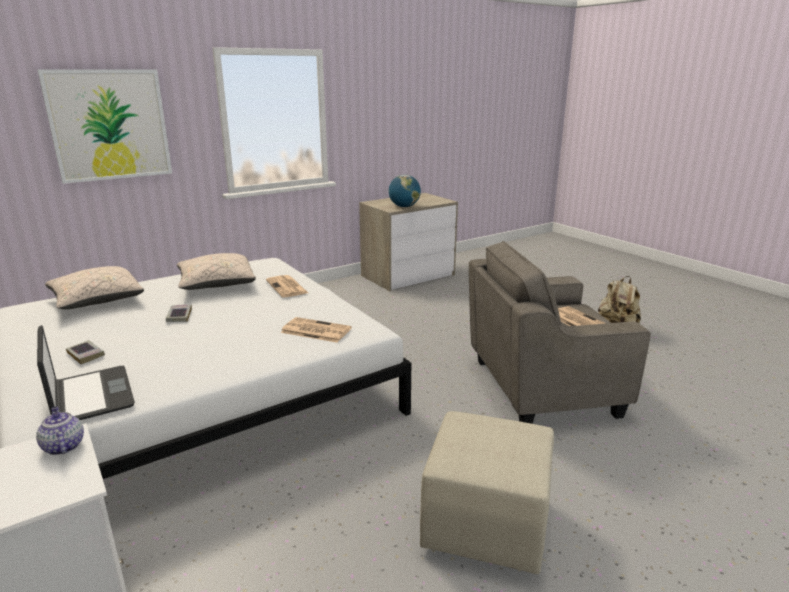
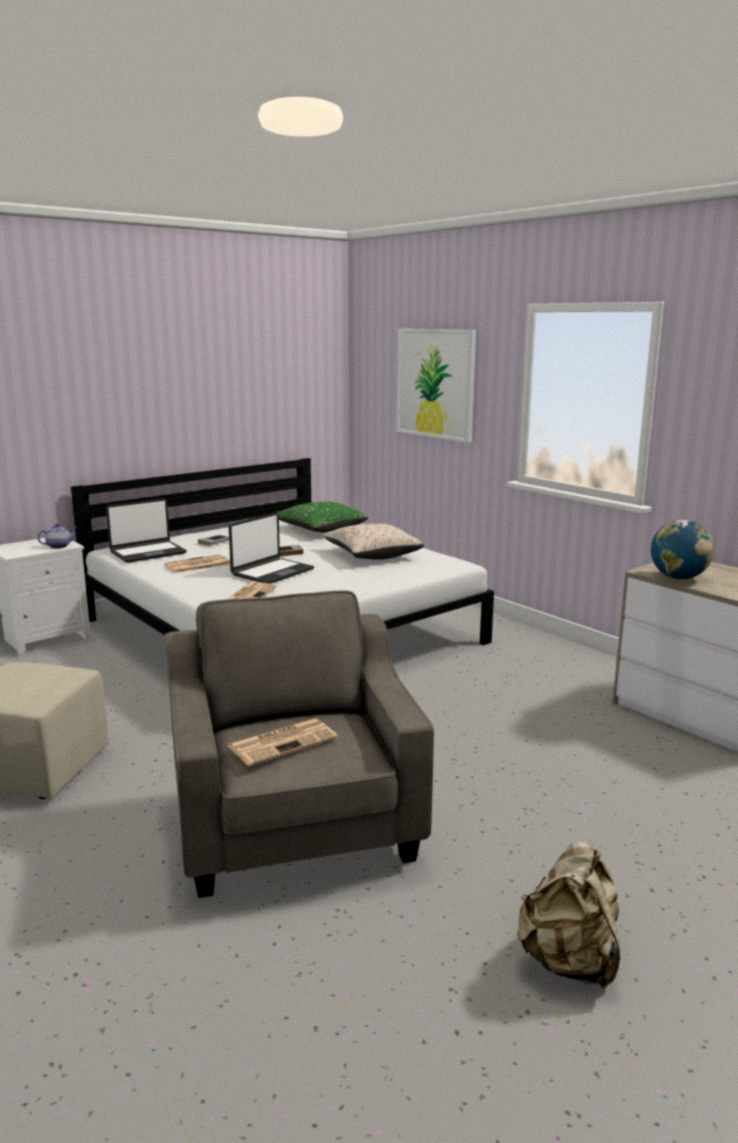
camera: 85 degrees right, 5 degrees down
(97, 301) = (320, 530): beige pillow -> green pillow
(243, 322) = (272, 572): none -> laptop
(287, 287) = (370, 578): newspaper -> newspaper (197, 565)

